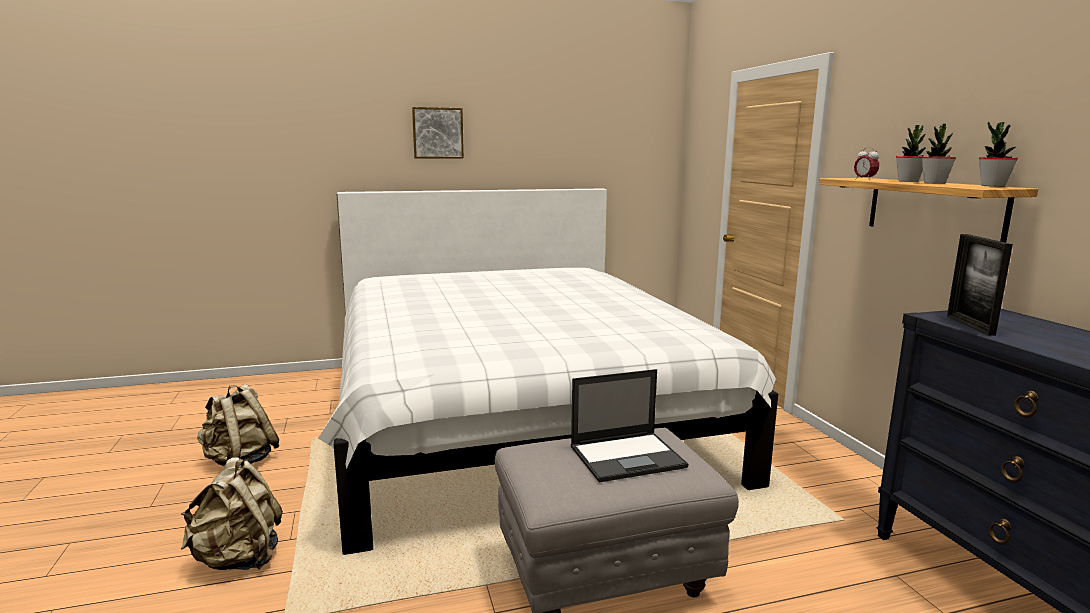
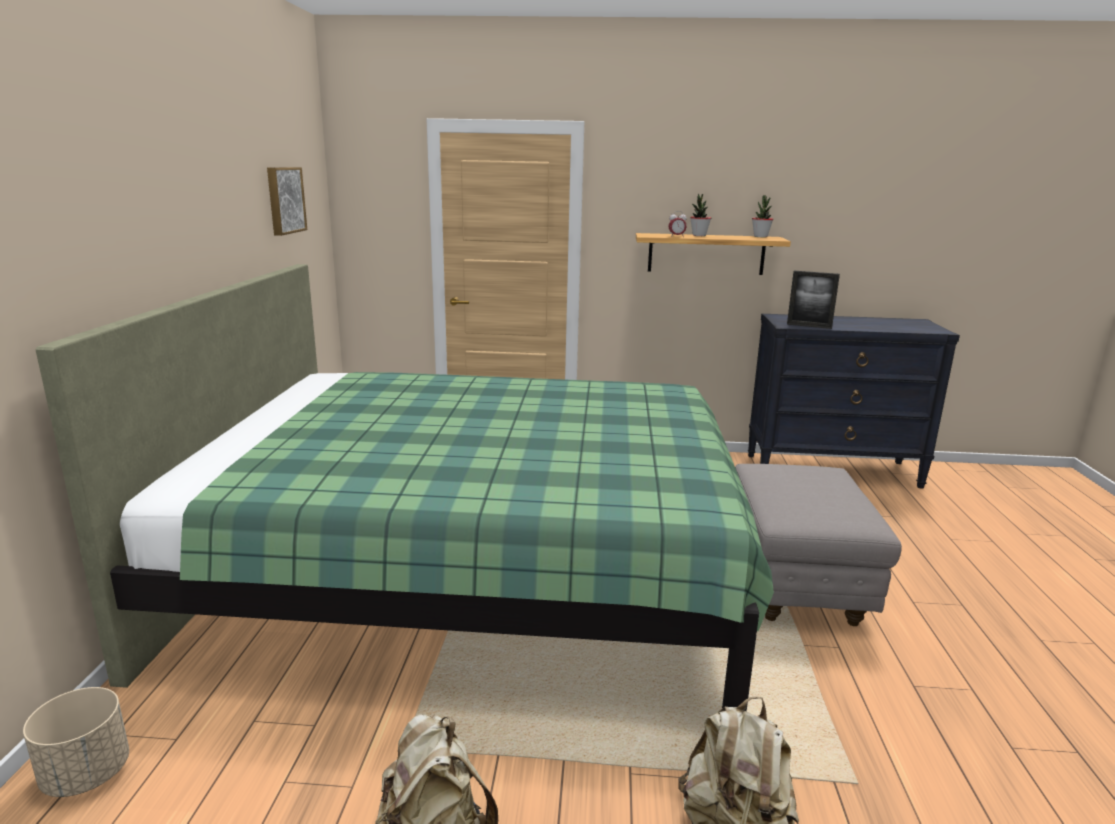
camera: 70 degrees left, 5 degrees up
(292, 382) = (87, 774): none -> beige planter
(437, 133) = (142, 201): picture -> picture (284, 200)
(514, 417) = (472, 567): white bed -> green bed
(628, 456) = (806, 483): laptop -> none
(934, 183) = (725, 236): potted plant -> none

